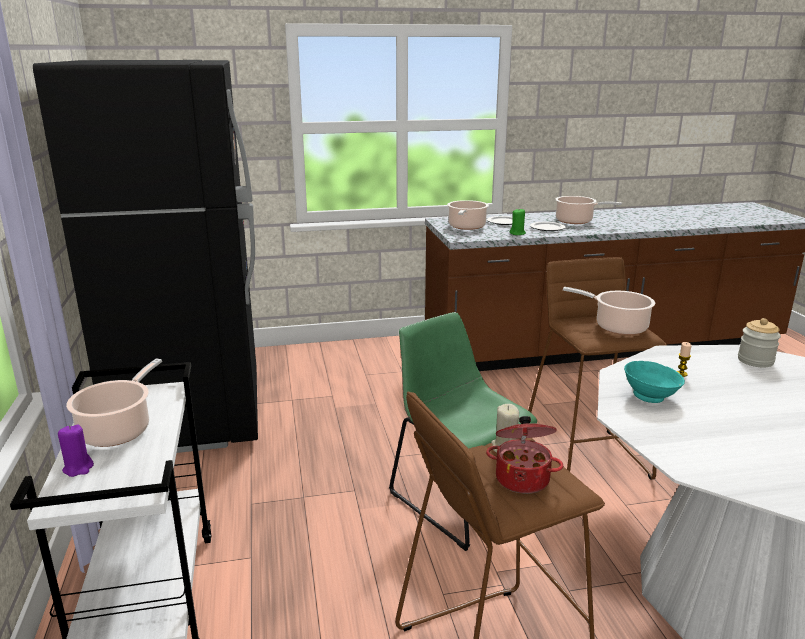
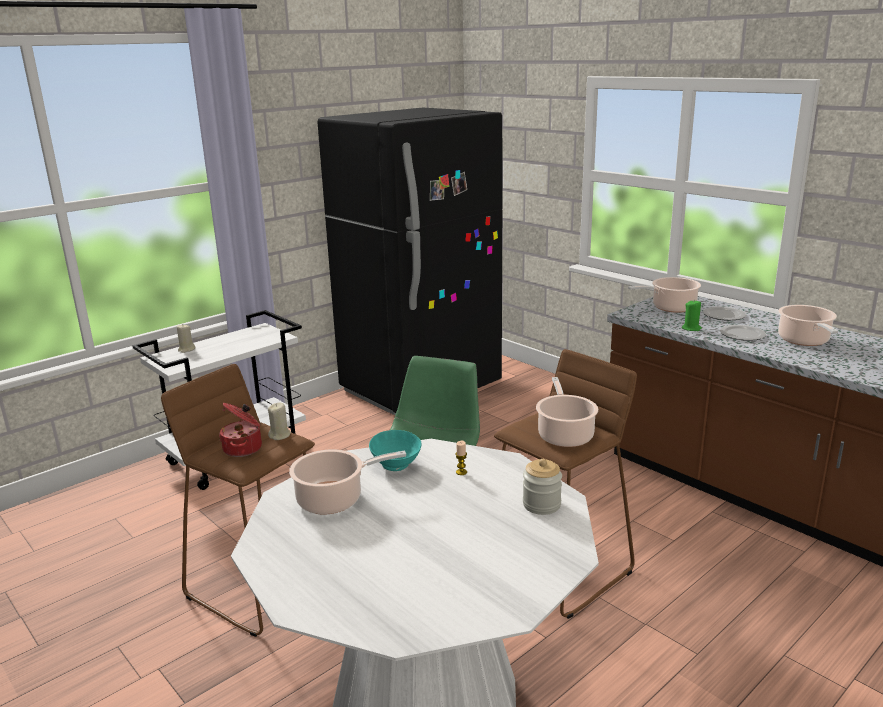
camera: 60 degrees right, 0 degrees up
(78, 468) = (186, 349): purple candle -> beige candle
(118, 429) = (228, 343): cooking pot -> cooking pot (334, 499)

